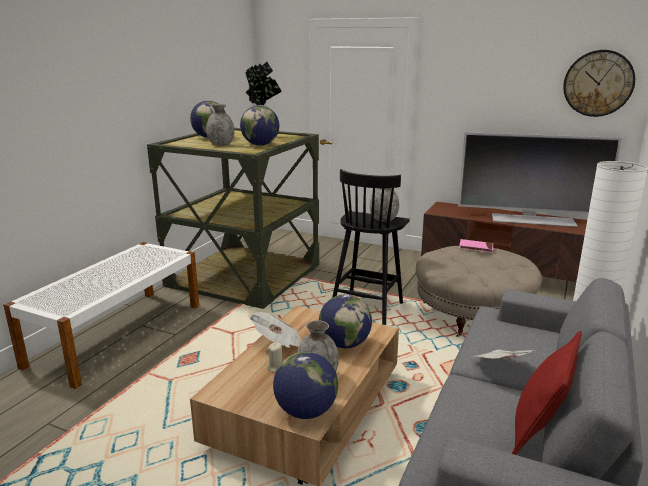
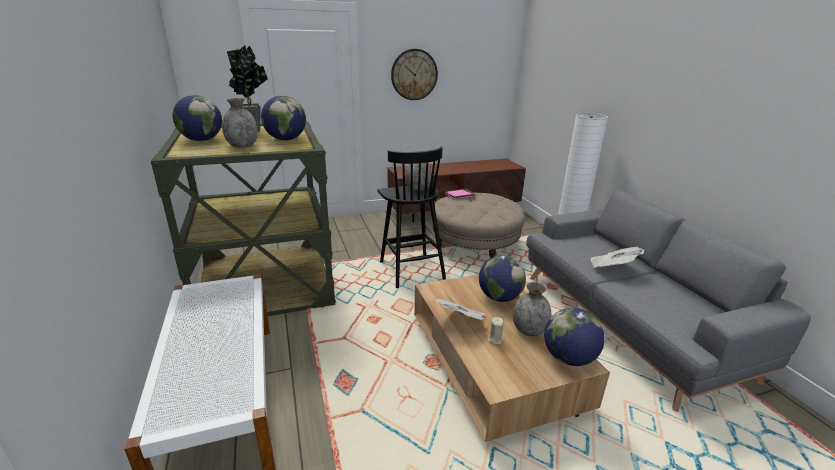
camera: 45 degrees left, 5 degrees up
(532, 220) = (467, 166): television -> none
(538, 430) = (684, 294): red pillow -> none
(598, 83) = (492, 60): wall clock -> wall clock (414, 74)

